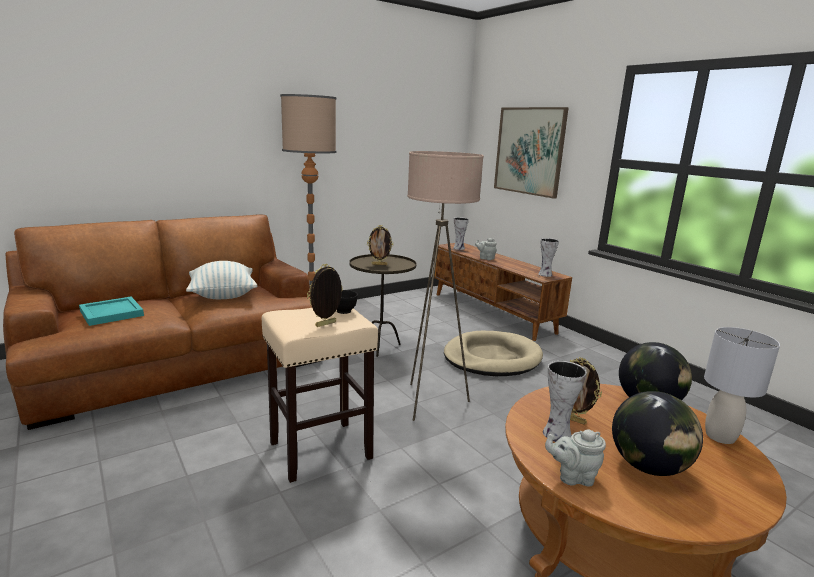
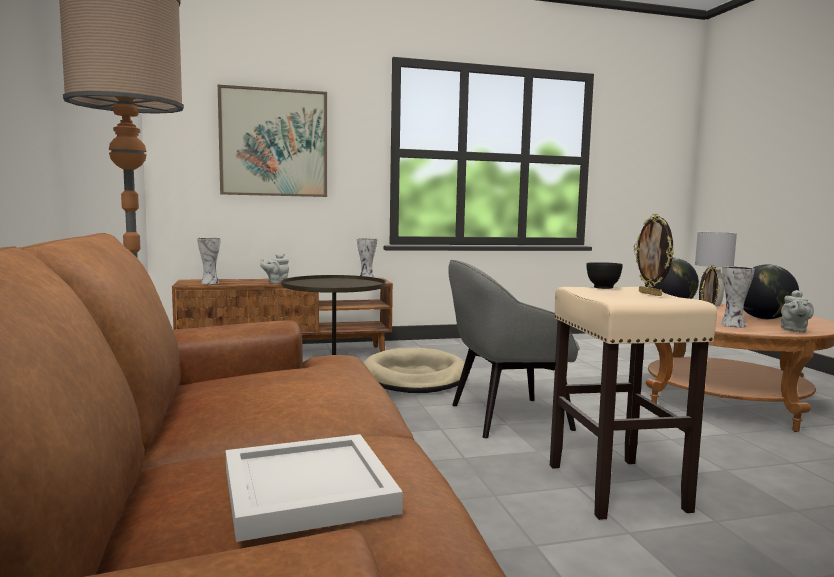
camera: 70 degrees left, 10 degrees down
(111, 313) = (310, 490): turquoise tray -> white tray
(223, 295) = (273, 390): pillow -> none
(379, 264) = (335, 285): picture frame -> none
(430, 401) = (506, 417): beige floor lamp -> grey armchair

